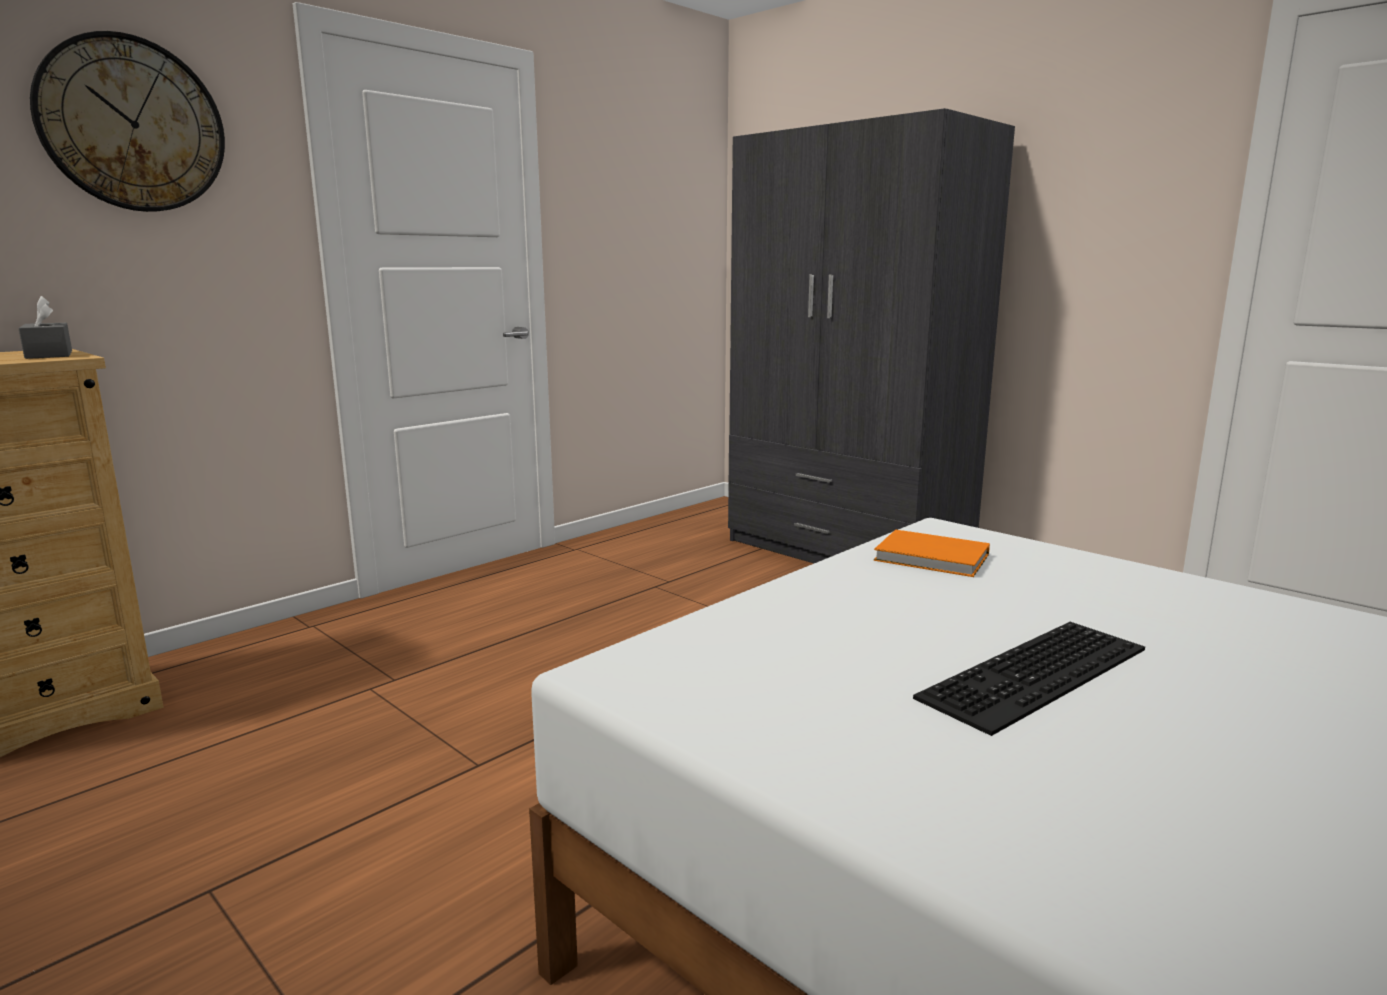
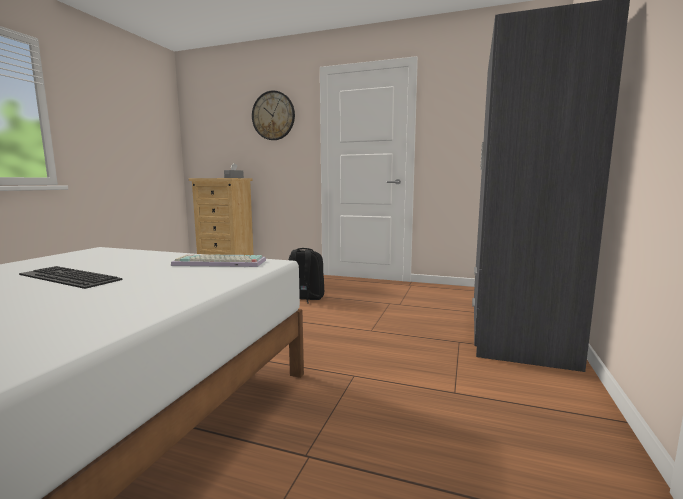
camera: 65 degrees right, 5 degrees down
(521, 647) = (305, 298): none -> black backpack
(934, 558) = (218, 263): orange book -> keyboard

